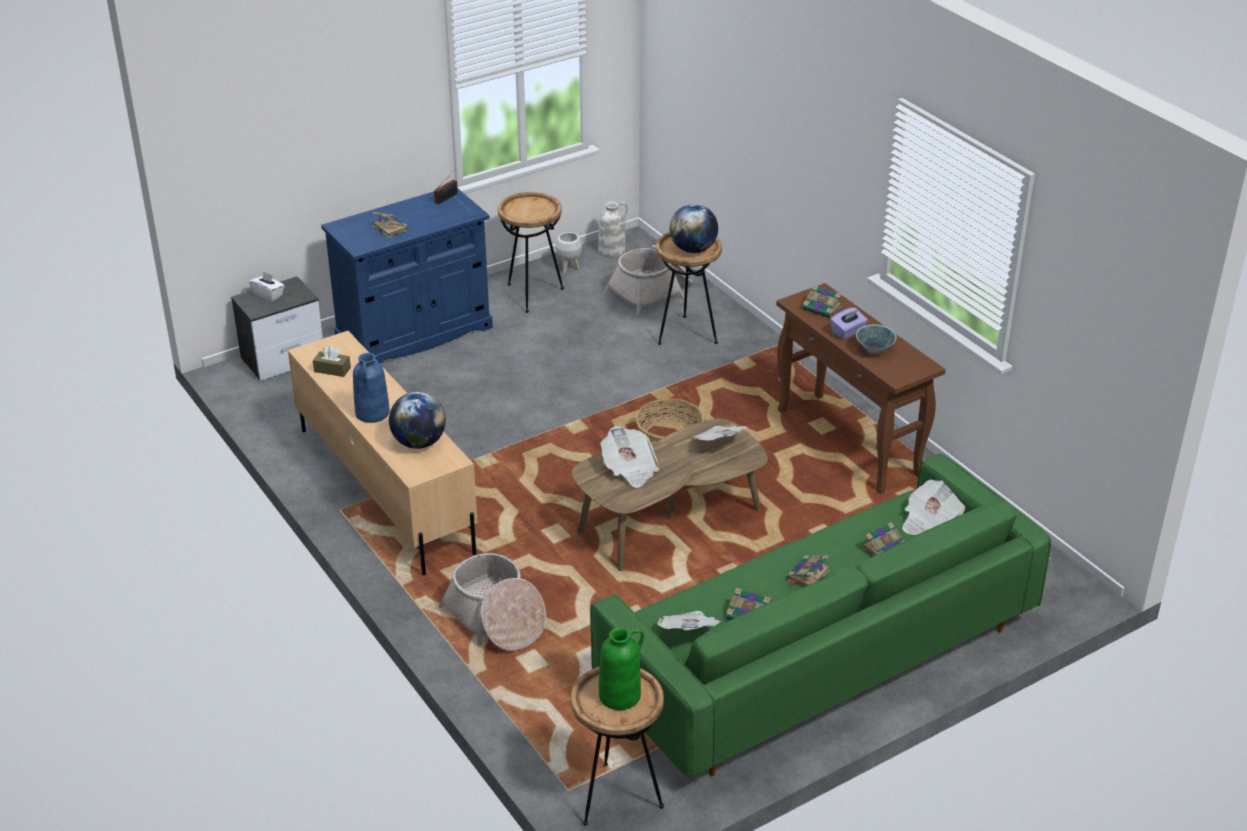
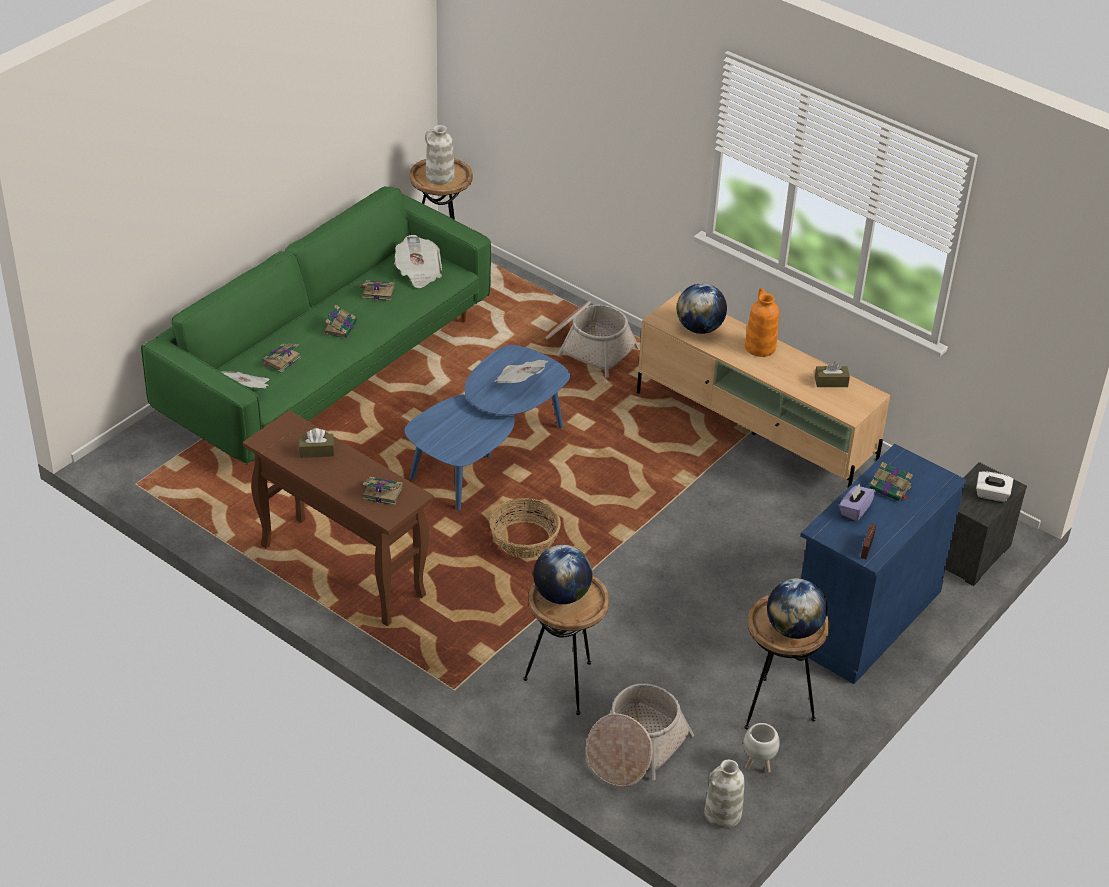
camera: 160 degrees right, 5 degrees up
(372, 413) = (759, 347): blue vase -> orange vase
(528, 205) = (793, 629): none -> globe
(620, 695) = (439, 177): green vase -> white vase
(669, 521) = (488, 454): brown coffee table -> blue coffee table
(719, 444) = (453, 437): newspaper -> none
(848, 332) = (348, 468): purple tissue box -> purple tissue box (855, 510)
(874, 350) = (316, 451): bowl -> brown tissue box

